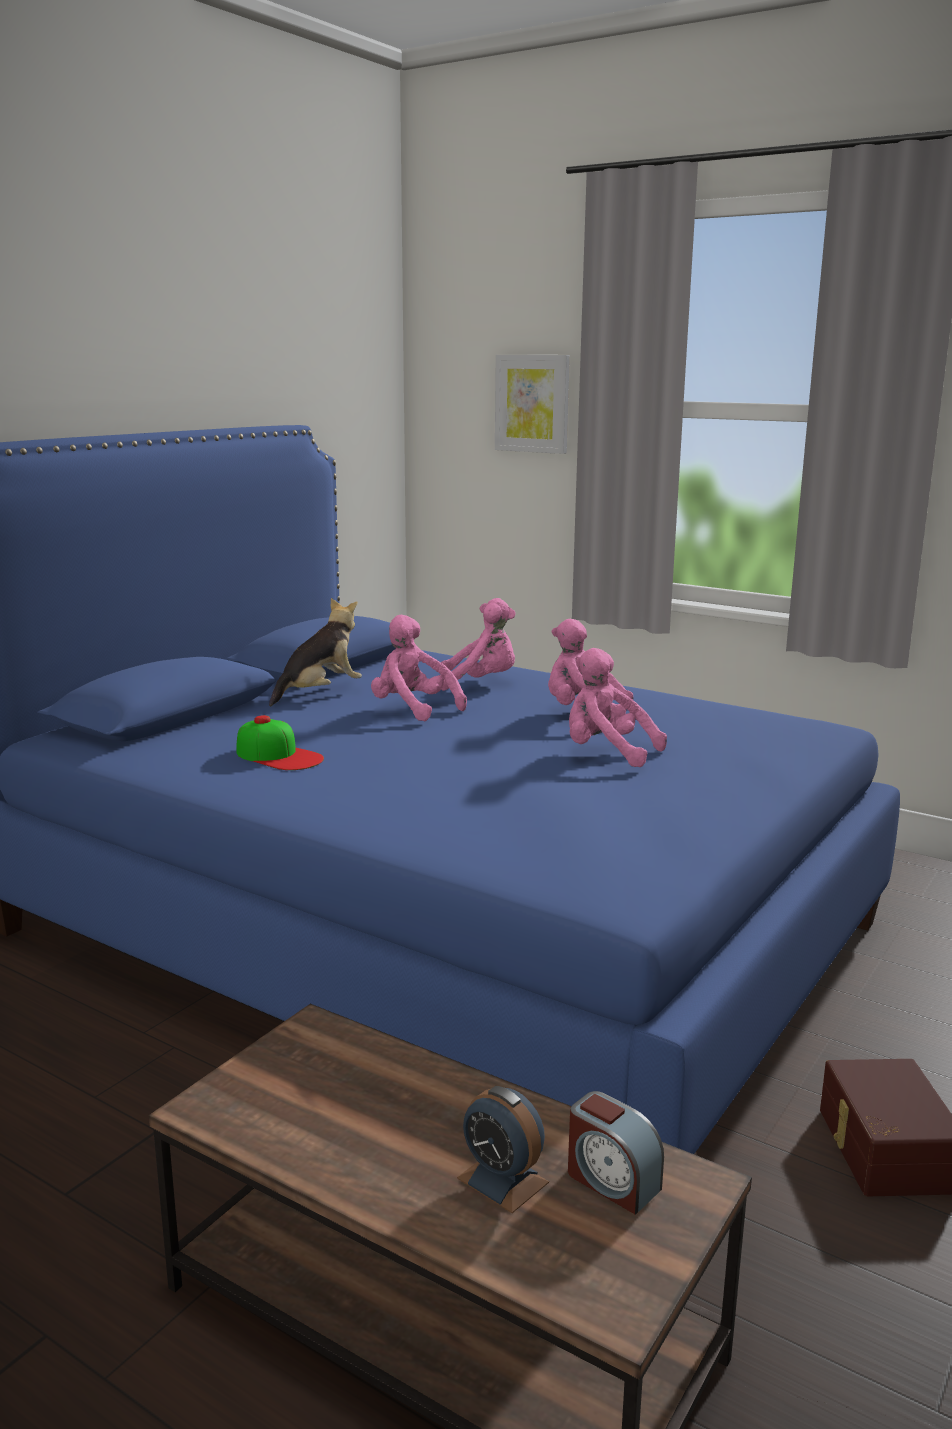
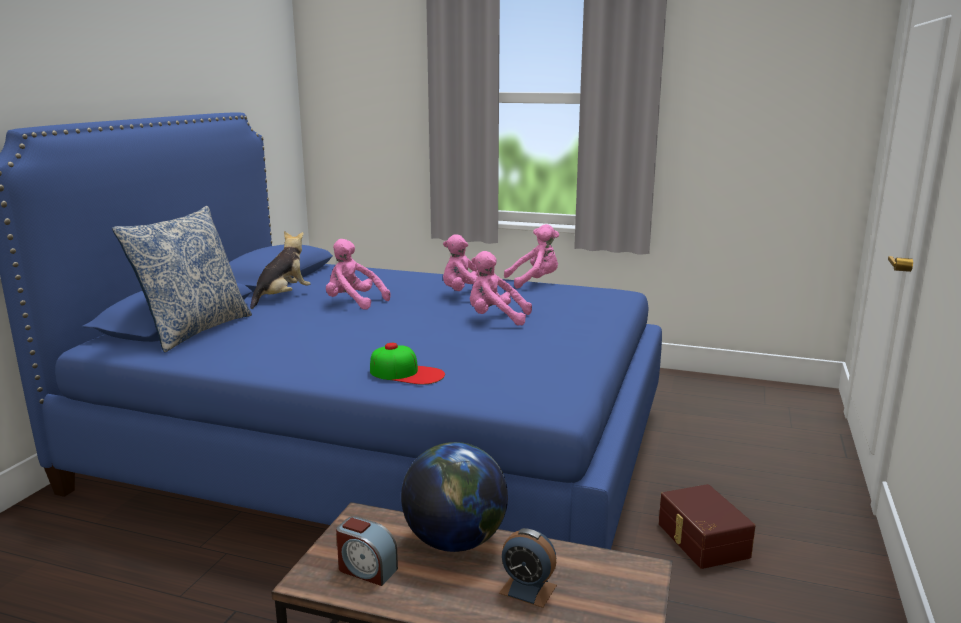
camera: 15 degrees left, 0 degrees up
(180, 730) = (194, 330): none -> pillow
(279, 755) = (277, 340): cap -> cap (407, 373)
(429, 1086) = (455, 541): none -> globe
(480, 683) = (390, 282): pink plush toy -> pink plush toy (534, 282)
(532, 403) = (393, 95): picture -> none
(611, 1181) = (593, 577): alarm clock -> alarm clock (366, 570)

